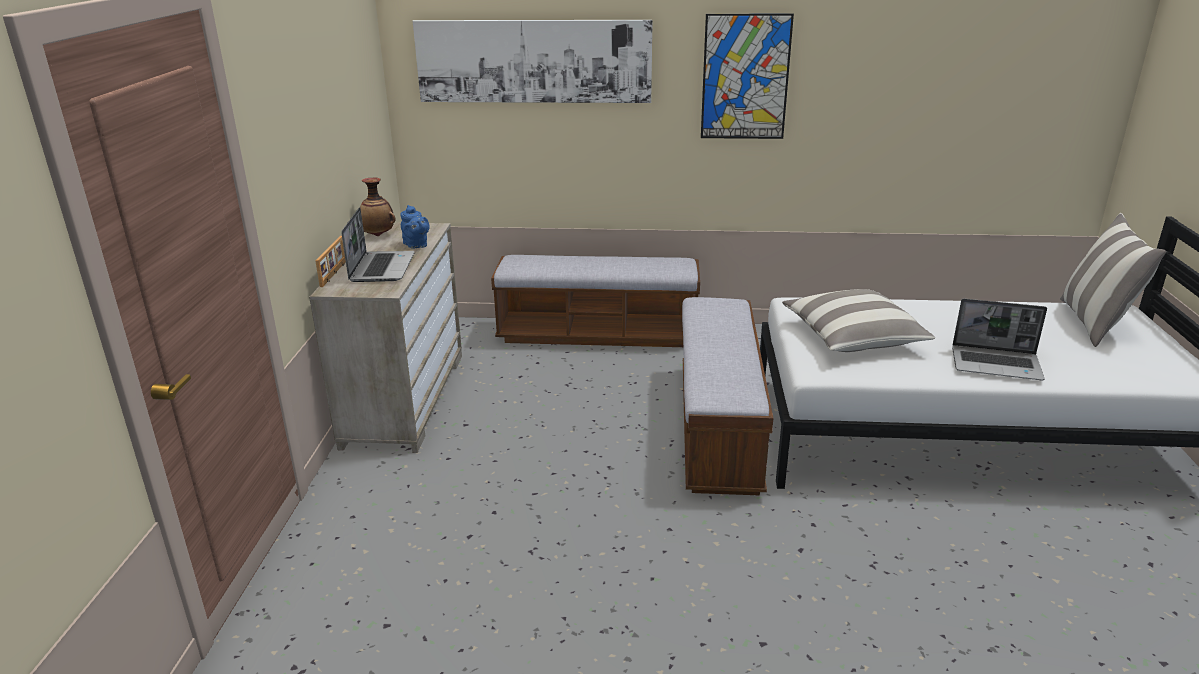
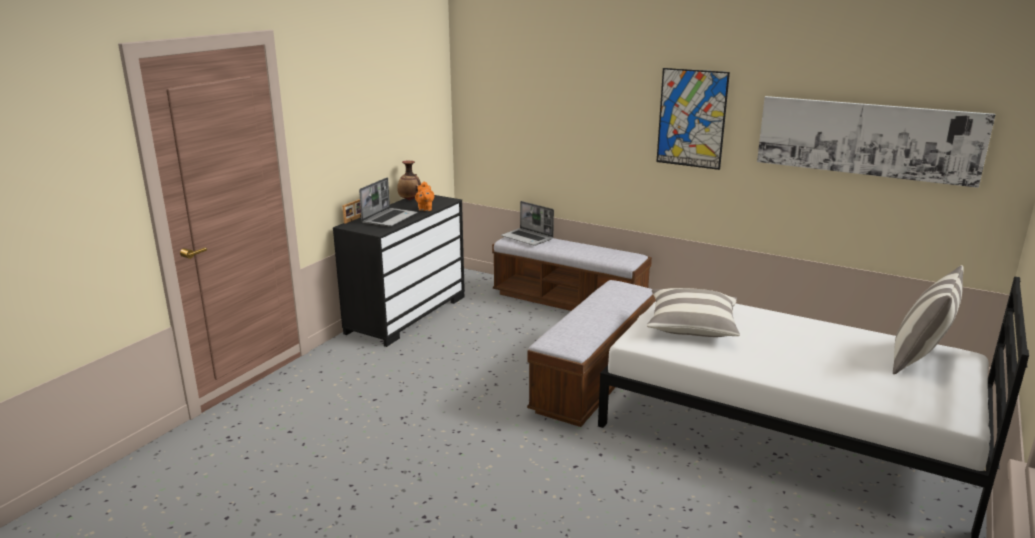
camera: 25 degrees right, 5 degrees down
(404, 398) = (406, 314): beige dresser -> black dresser
(416, 245) = (425, 209): blue teapot -> orange teapot
(533, 61) = (543, 93): picture -> picture (867, 139)
(997, 364) = (784, 367): laptop -> laptop (528, 238)

